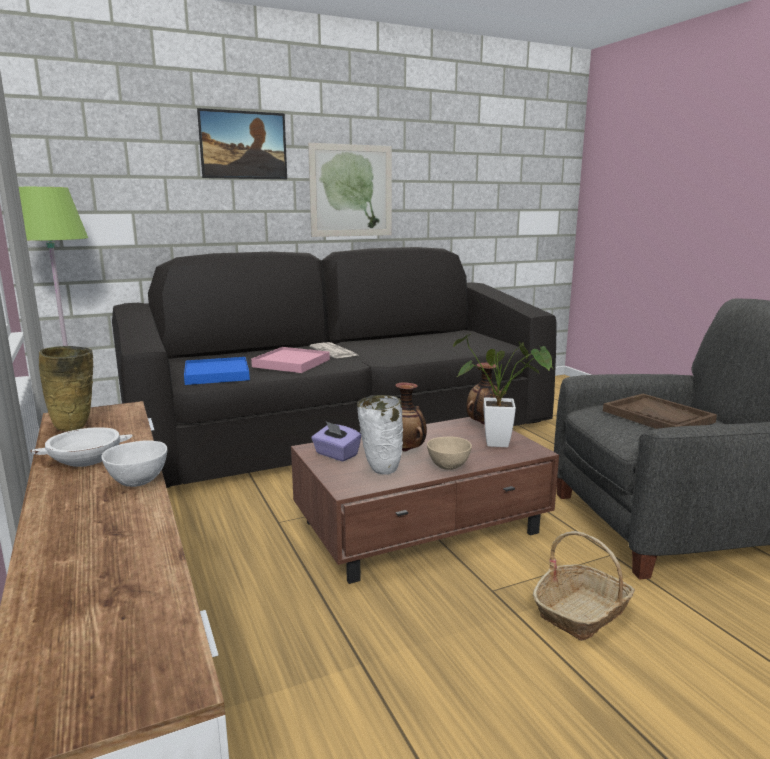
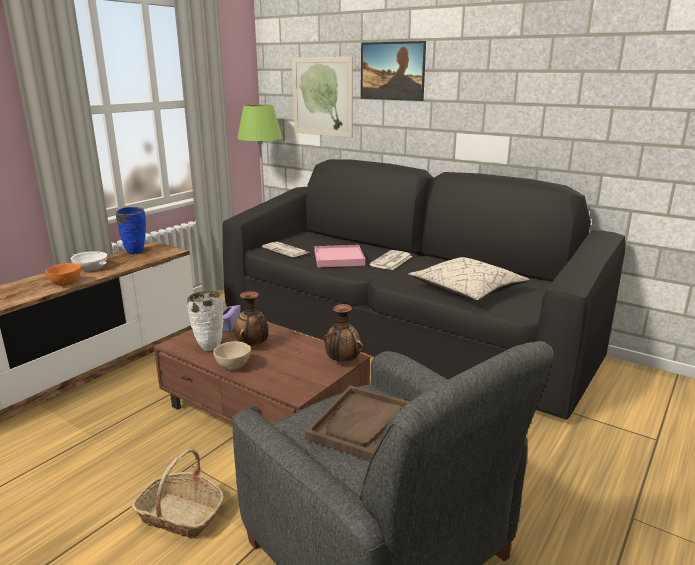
camera: 60 degrees right, 5 degrees up
(75, 428) = (135, 252): beige vase -> blue vase
(139, 481) = (66, 284): white bowl -> orange bowl
(217, 374) = (286, 250): blue tray -> newspaper
(351, 191) = (482, 113): picture -> picture (322, 96)
(439, 350) = (467, 291): none -> beige pillow
(504, 444) = (301, 378): potted plant -> none

